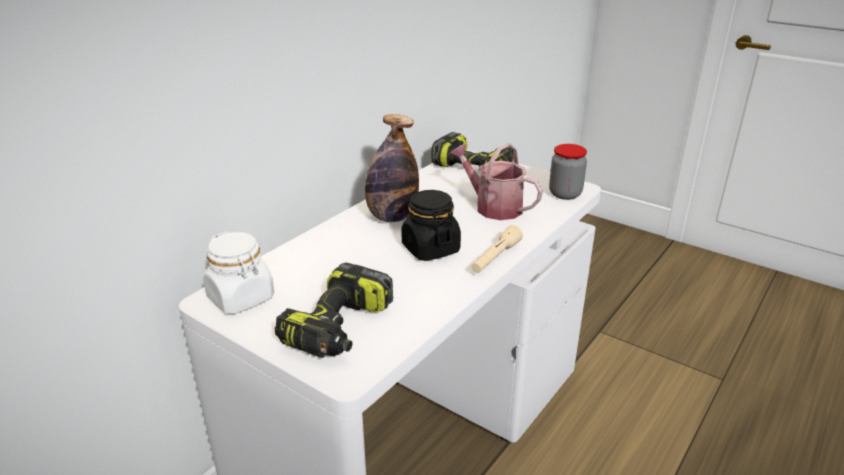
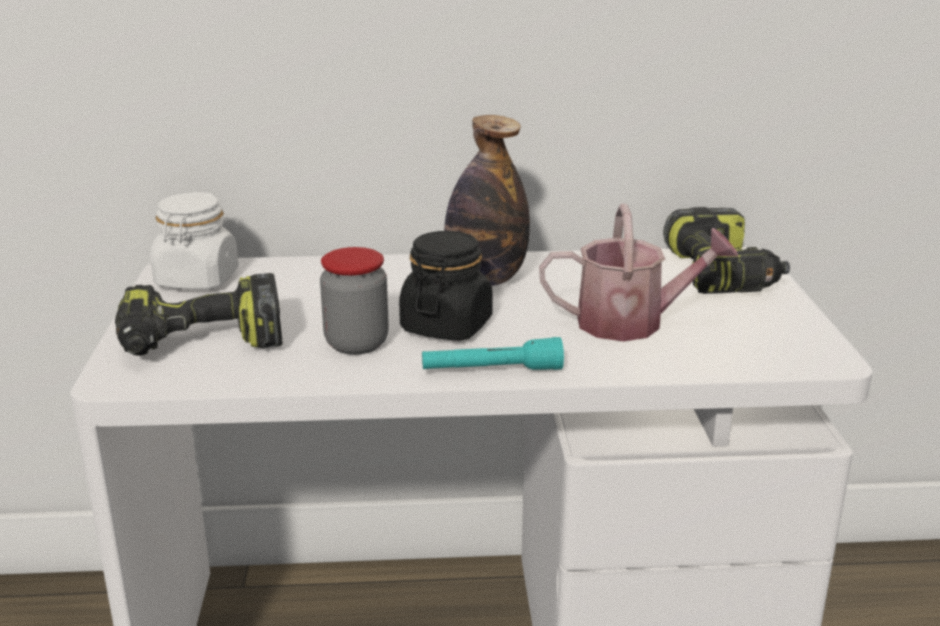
camera: 50 degrees right, 5 degrees down
(493, 206) = (632, 323): watering can -> watering can turned 90 degrees clockwise
(495, 258) = (492, 371): beige flashlight -> turquoise flashlight
(565, 194) = (780, 356): jar -> jar (356, 343)

